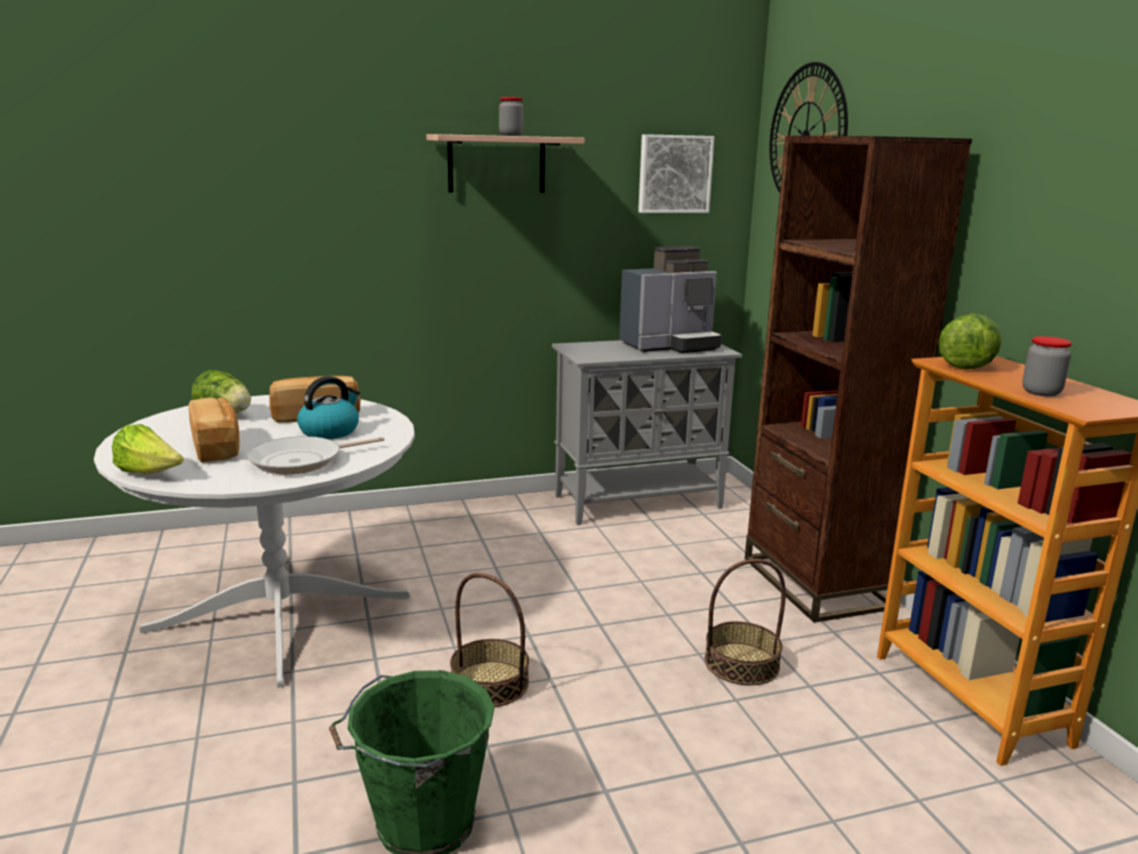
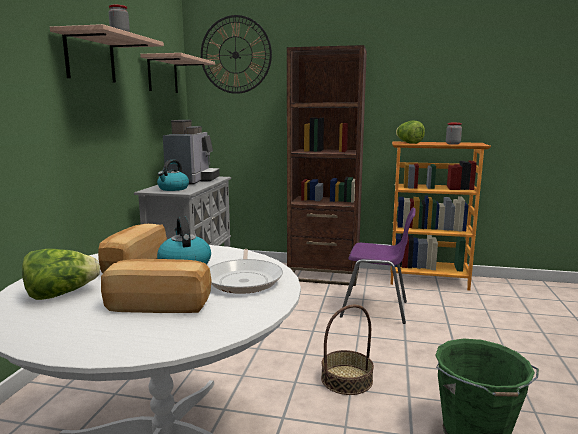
camera: 60 degrees left, 5 degrees down
(150, 473) = (195, 338): lettuce -> none
(597, 351) = (173, 189): none -> kettle
(674, 174) = (162, 75): picture -> shelf
(741, 663) = (376, 309): basket -> purple chair

